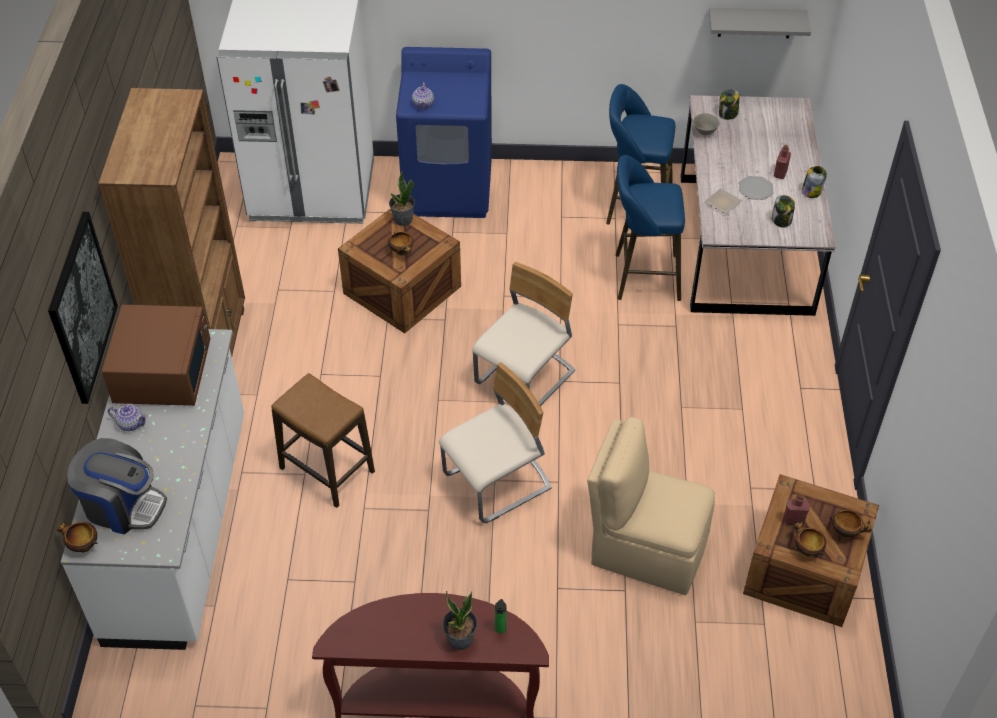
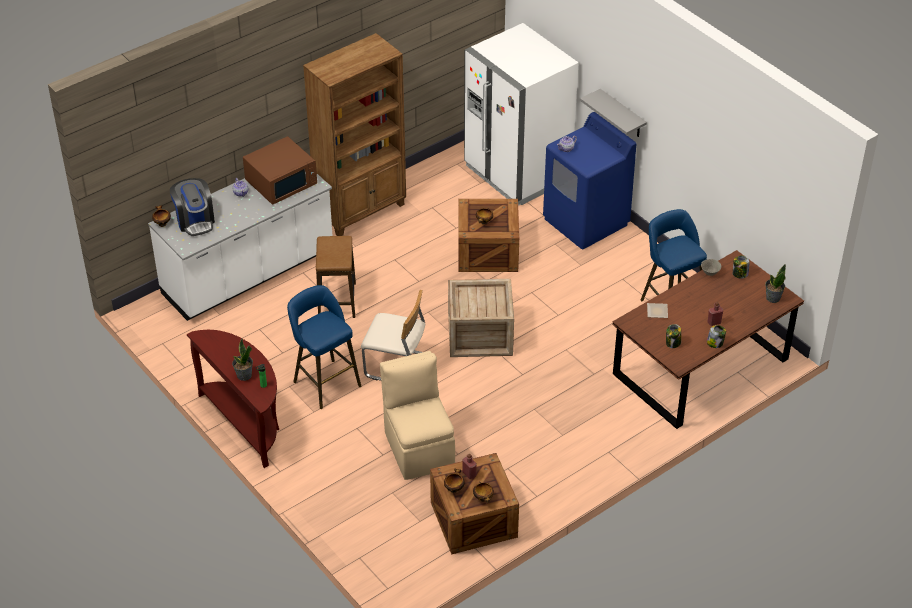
camera: 50 degrees right, 5 degrees down
(82, 308) = (252, 119): picture -> none
(403, 219) = (508, 208): potted plant -> potted plant (772, 298)
(526, 379) = (481, 336): beige chair -> crate
(642, 277) = (615, 339): blue stool -> blue stool (324, 382)
(745, 242) = (701, 367): grey dining table -> brown dining table
(755, 22) = (781, 222): grey shelf -> grey shelf (622, 114)
(755, 189) = (687, 319): plate -> none

